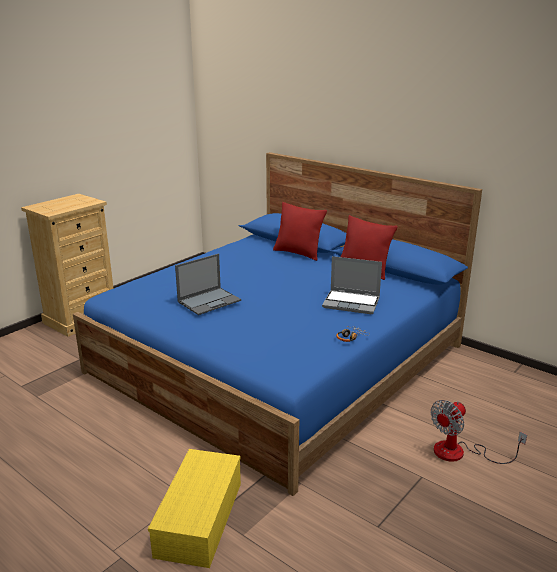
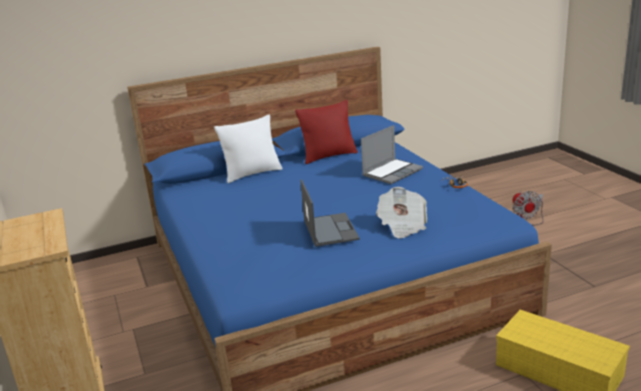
camera: 60 degrees left, 0 degrees up
(239, 328) = (402, 225): none -> newspaper
(298, 253) = (252, 174): red pillow -> white pillow

